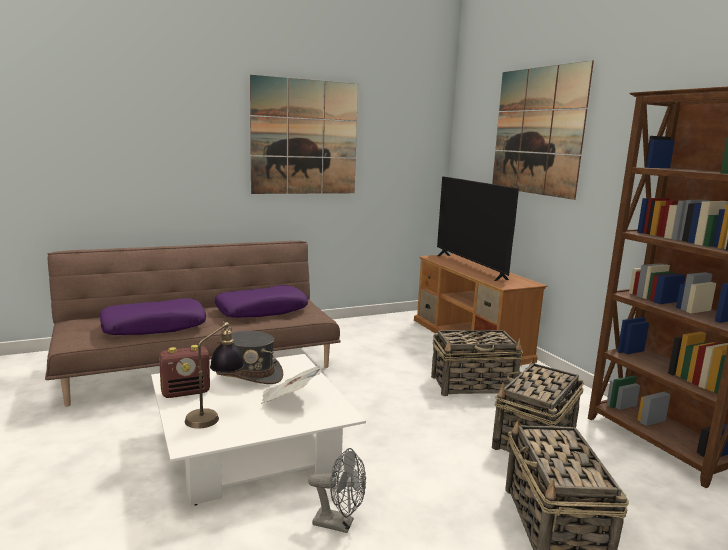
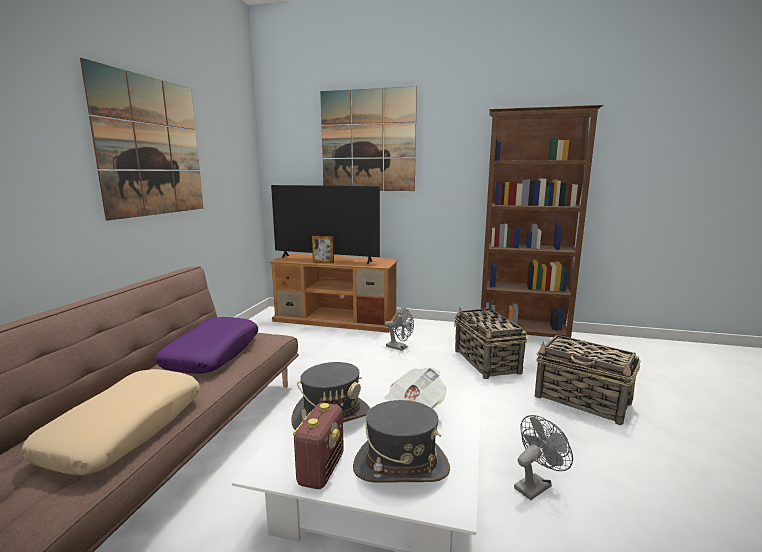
camera: 50 degrees left, 0 degrees up
(154, 327) = (125, 429): purple pillow -> beige pillow
(215, 415) = (401, 466): table lamp -> grey hat
(457, 268) = (323, 262): none -> picture frame
(473, 385) = (399, 347): basket -> grey fan

